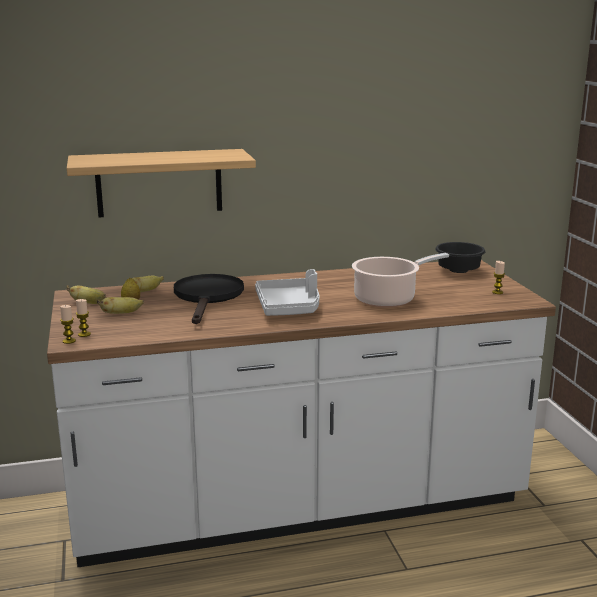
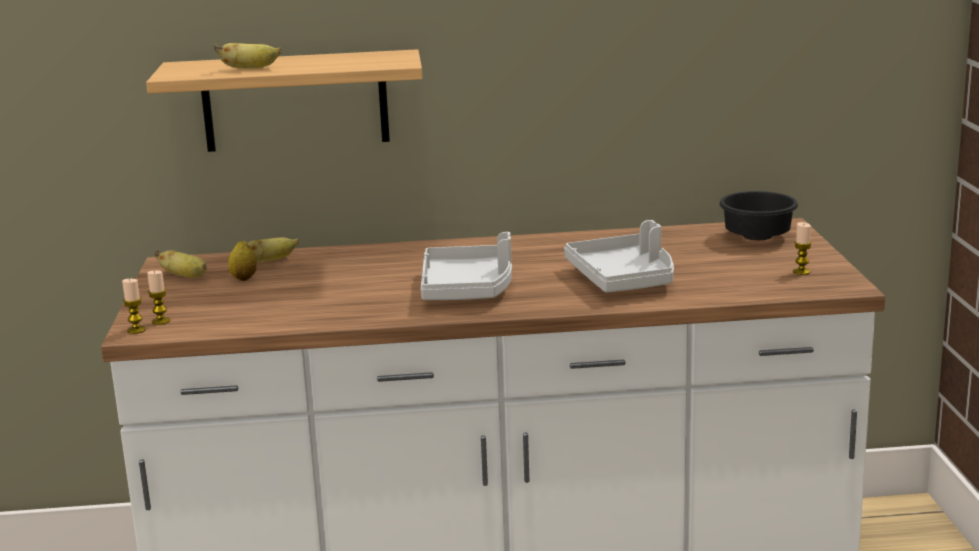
camera: 10 degrees right, 0 degrees up
(121, 313) = (224, 292): banana -> banana (250, 68)
(208, 297) = (357, 271): black frying pan -> none
(388, 299) = (624, 279): cooking pot -> grey tray

